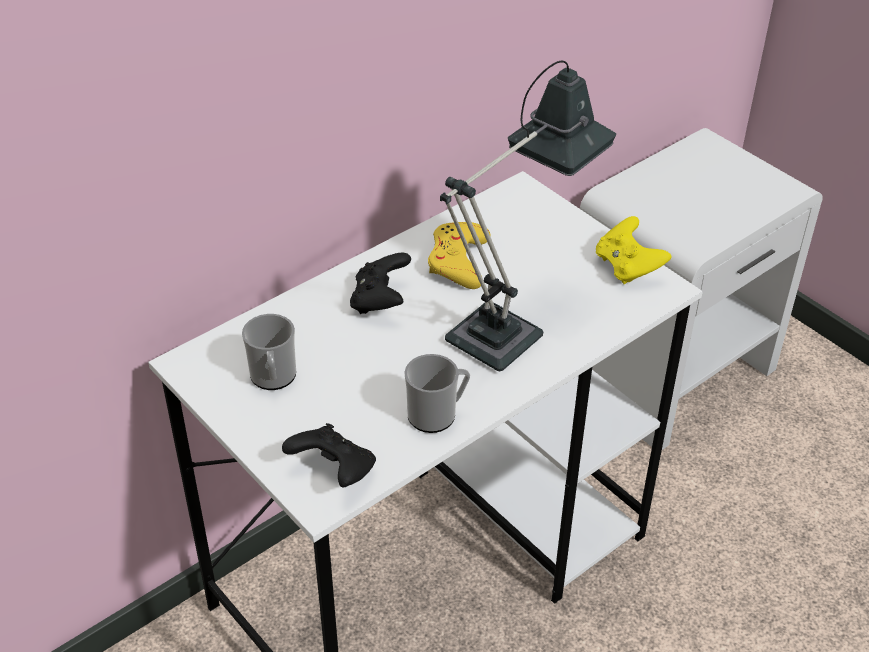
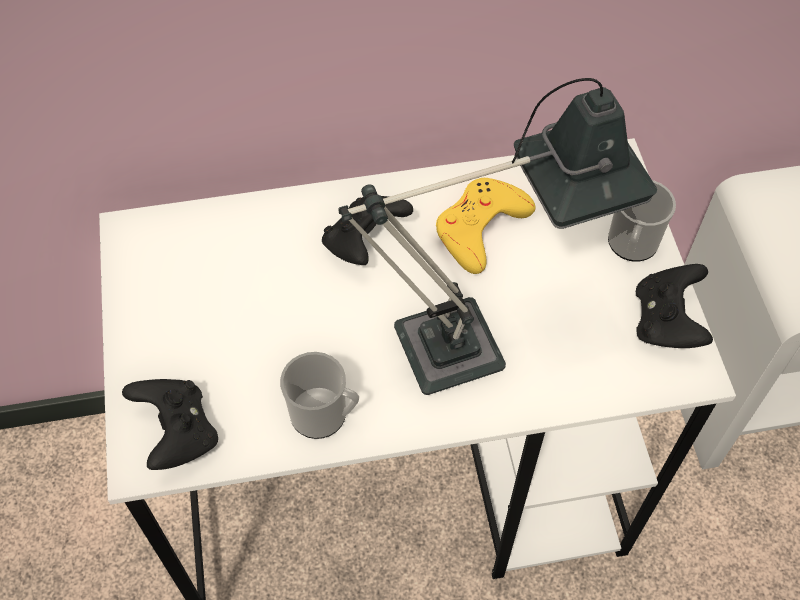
camera: 30 degrees right, 15 degrees up
(273, 378) = (197, 289): mug -> mug (631, 246)
(627, 267) = (666, 322): yellow game controller -> black game controller

